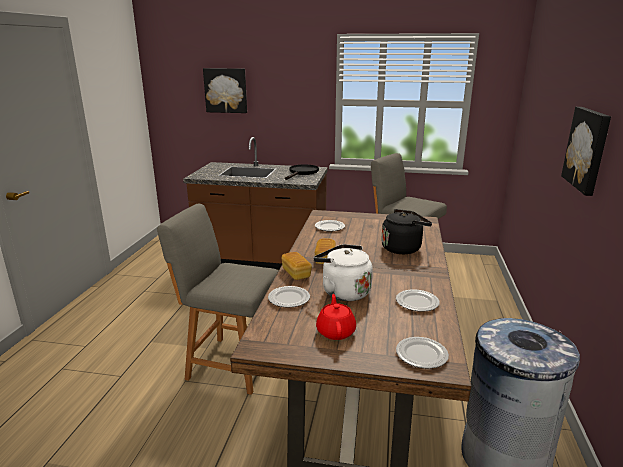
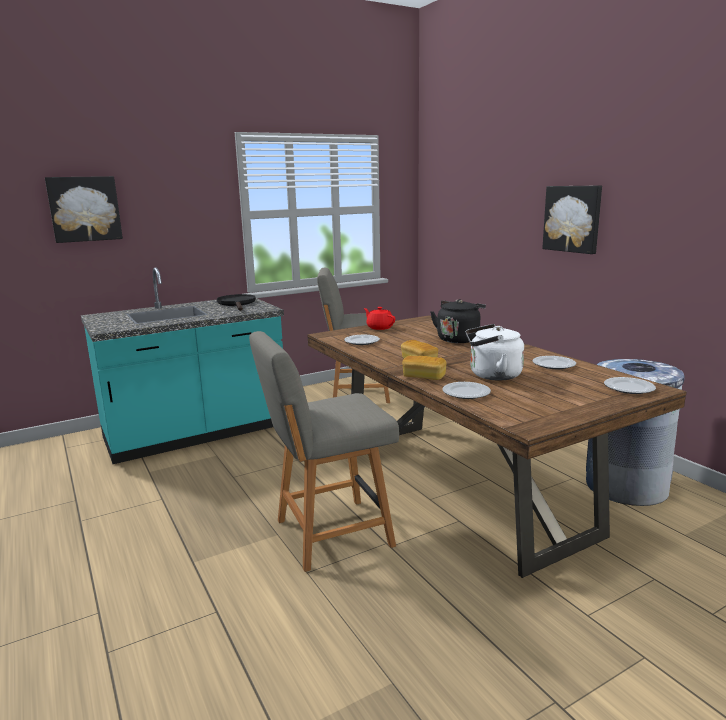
camera: 40 degrees left, 5 degrees down
(262, 259) = (196, 433): brown counter -> turquoise counter
(336, 331) = (551, 397): red teapot -> red teapot (379, 327)

